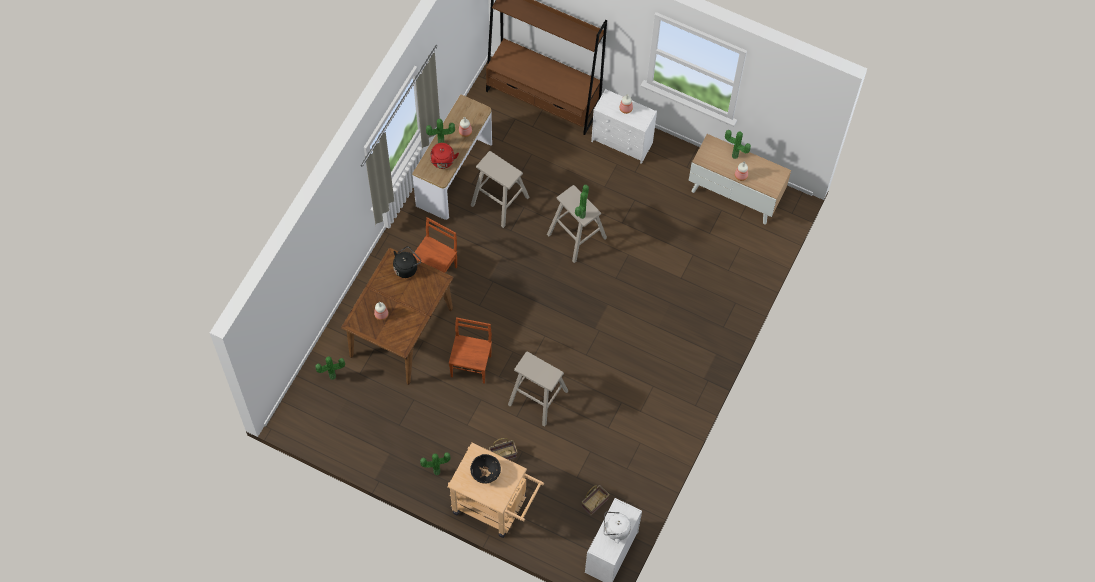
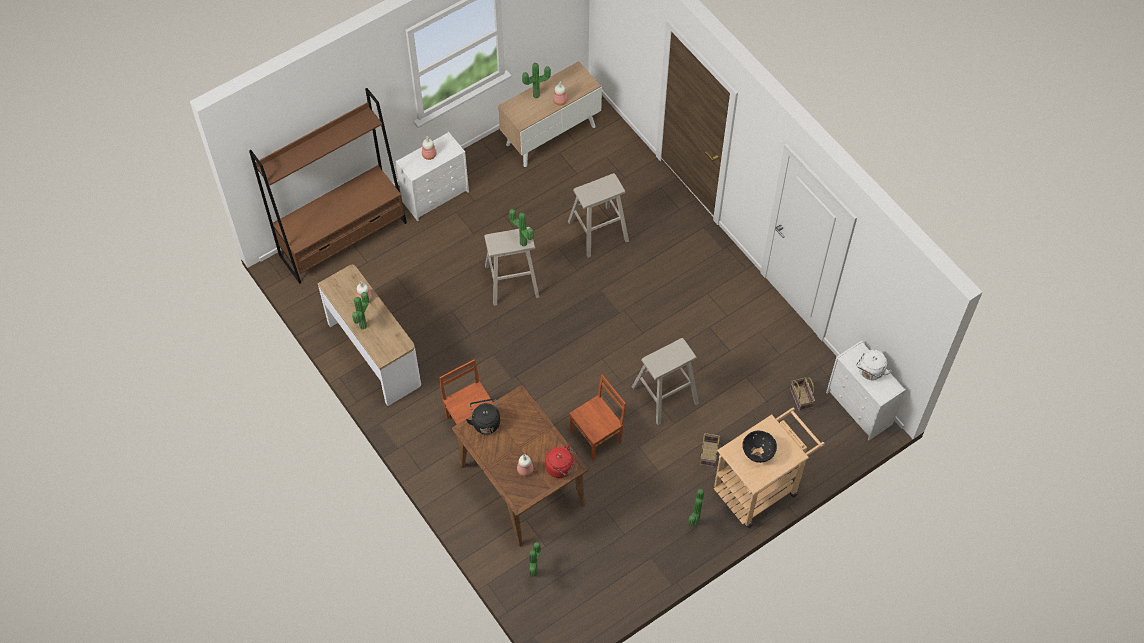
camera: 60 degrees left, 5 degrees down
(443, 162) = (385, 334): red kettle -> red kettle (561, 468)
(472, 365) = (597, 437): brown chair -> brown chair turned 105 degrees clockwise
(500, 201) = (431, 328): beige stool -> beige stool (598, 231)

